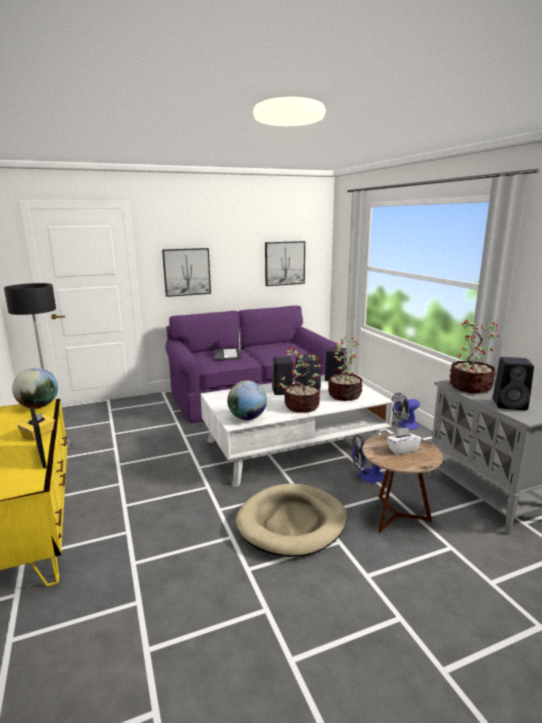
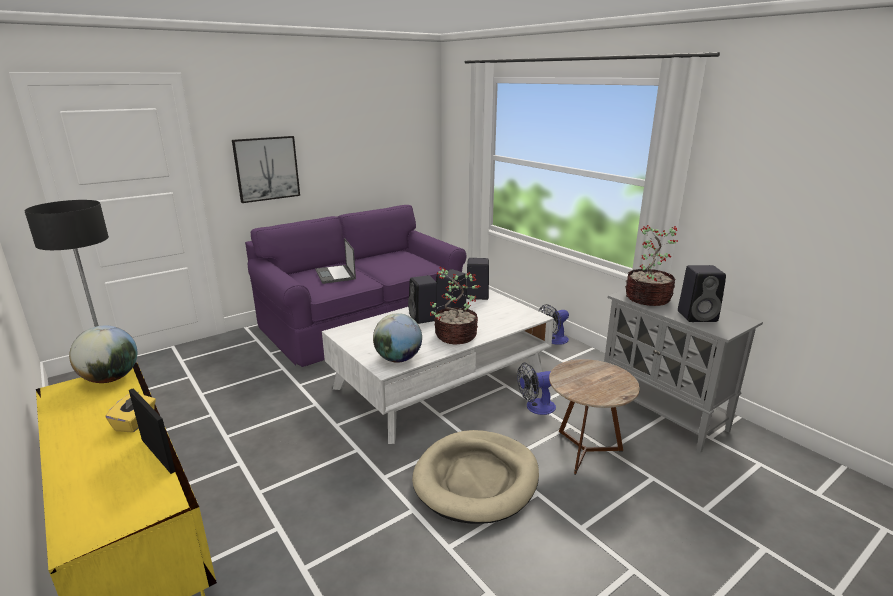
camera: 15 degrees left, 5 degrees up
(284, 263) = (387, 152): picture -> none
(344, 395) = (497, 315): potted plant -> none
(402, 450) = (594, 379): white tissue box -> none

